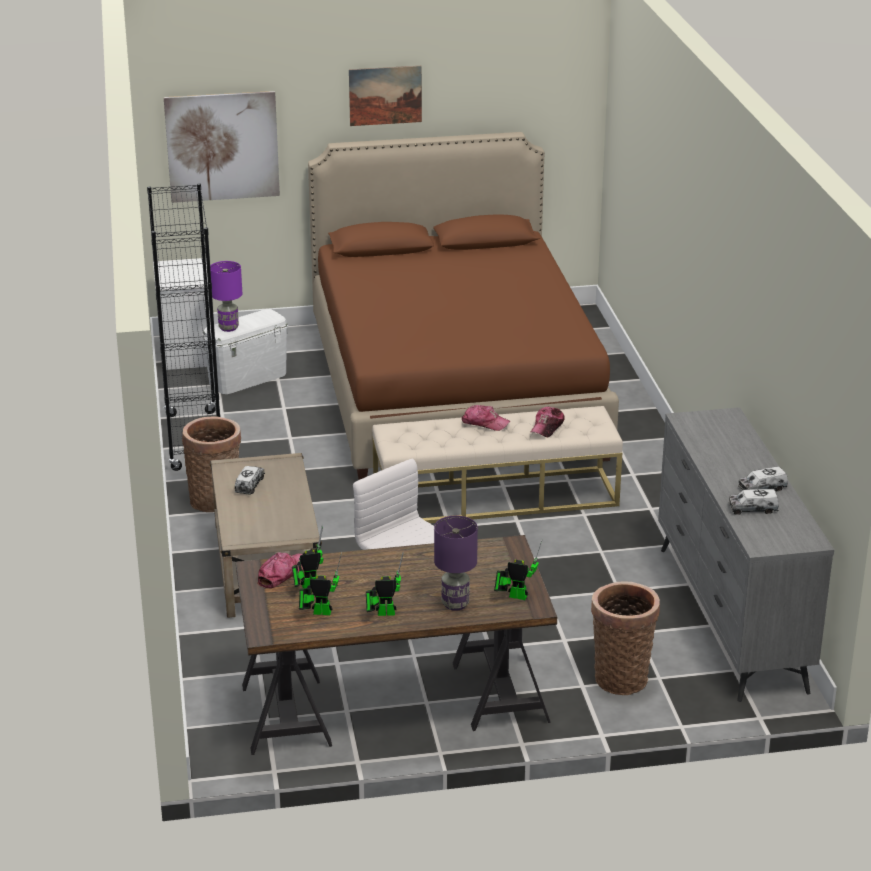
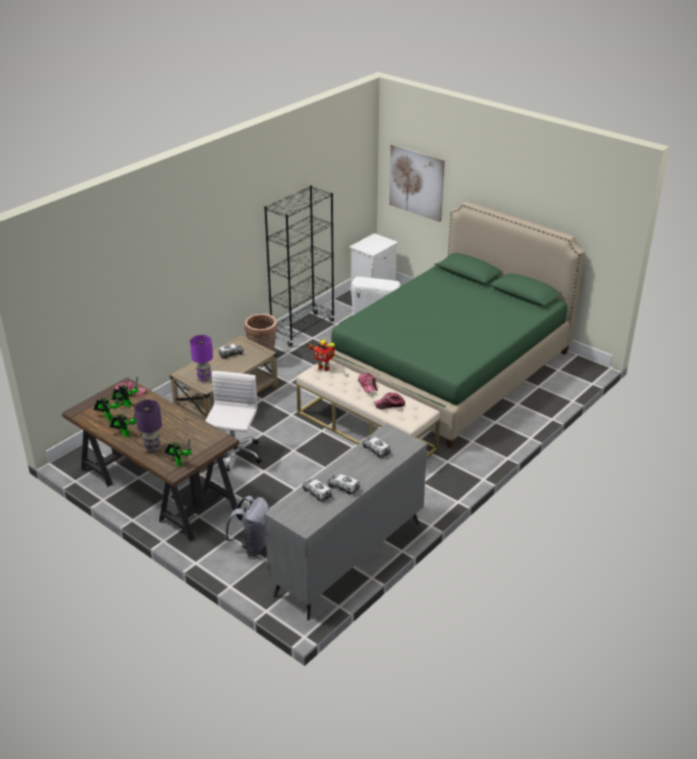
camera: 50 degrees right, 5 degrees up
(229, 328) = (364, 281): purple table lamp -> purple table lamp (204, 378)
(385, 95) = (501, 184): picture -> none
(398, 434) = (323, 368): none -> toy robot
(453, 389) = (449, 369): brown bed -> green bed
(621, 676) = (252, 546): basket -> grey backpack
(713, 441) = (376, 450): none -> toy truck

